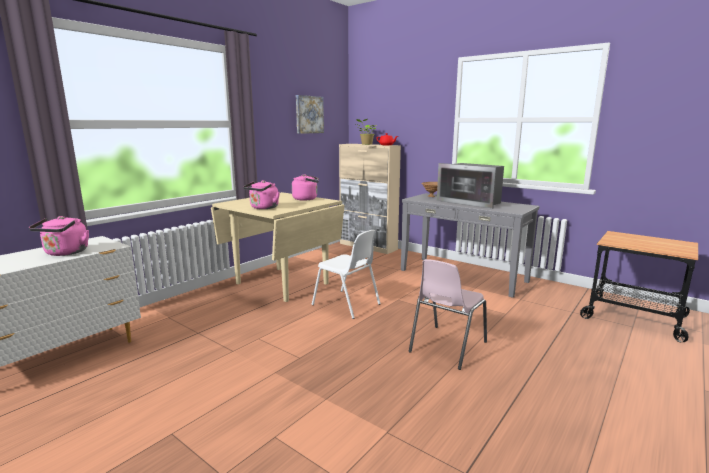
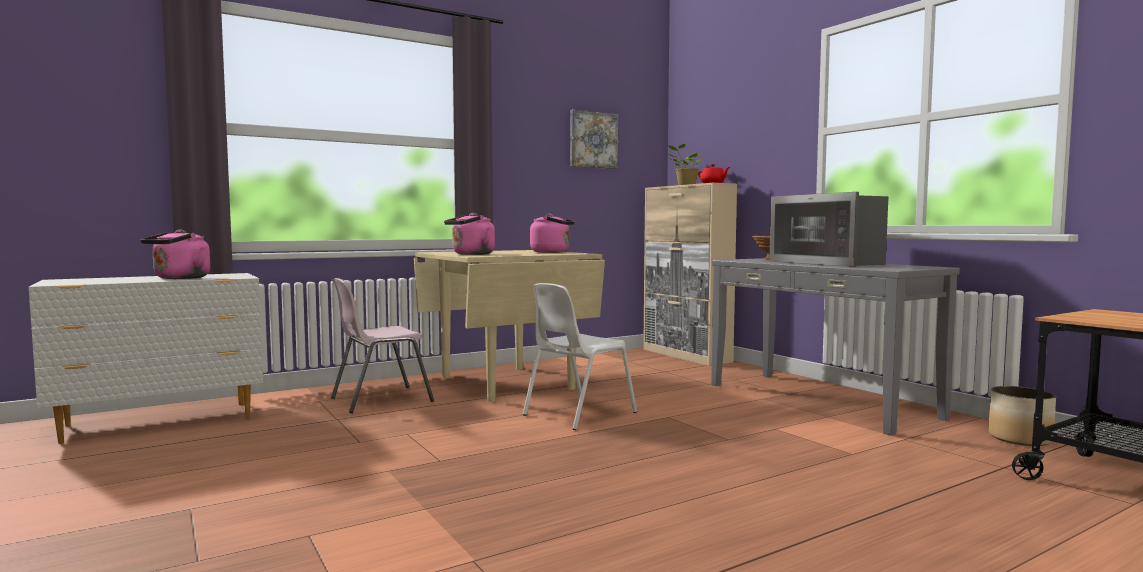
camera: 20 degrees right, 10 degrees down
(347, 304) = (577, 414): white chair -> white chair turned 75 degrees clockwise
(446, 347) = (689, 480): pink chair -> pink chair (380, 399)
(566, 291) = (1020, 438): none -> planter

